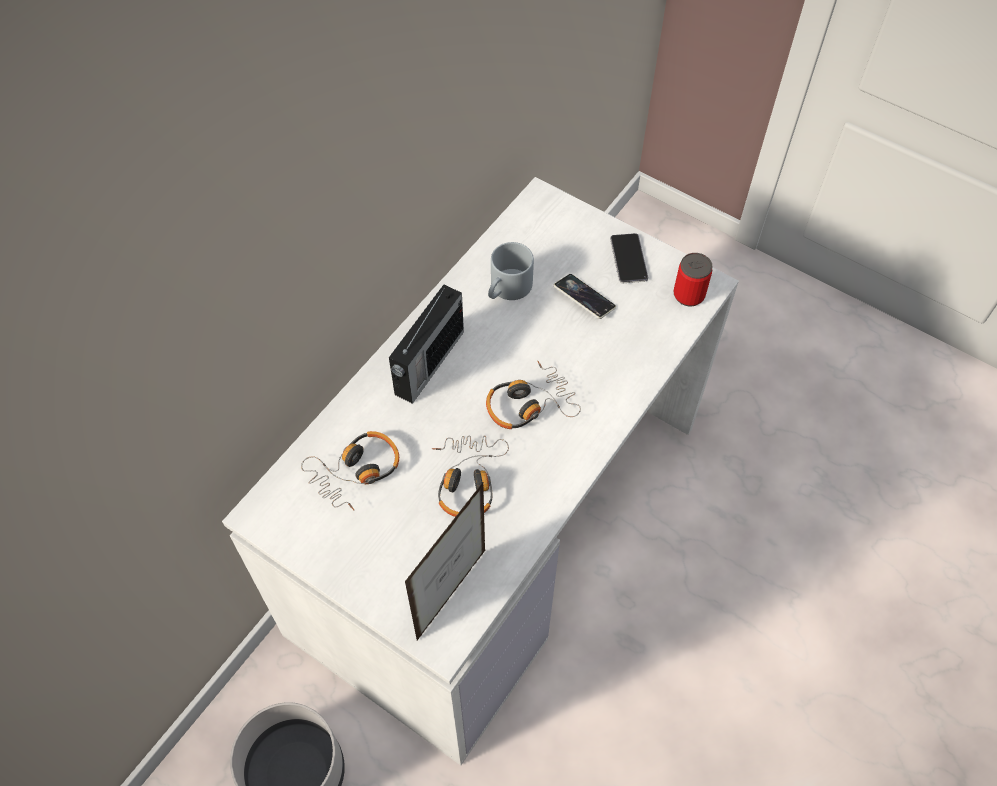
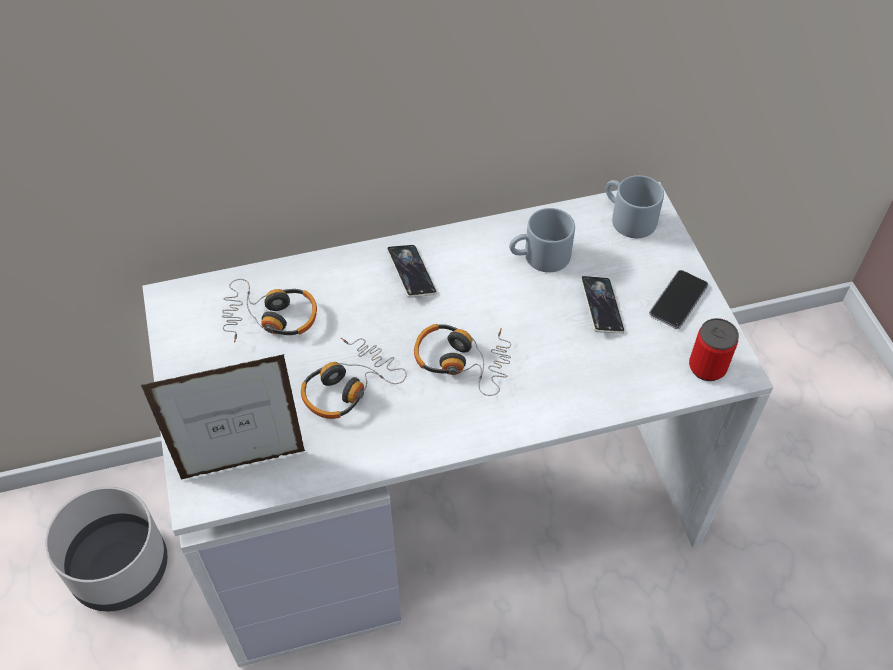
camera: 40 degrees right, 5 degrees down
(428, 364) = (411, 274): radio -> phone
(539, 219) = (627, 218): none -> grey mug

